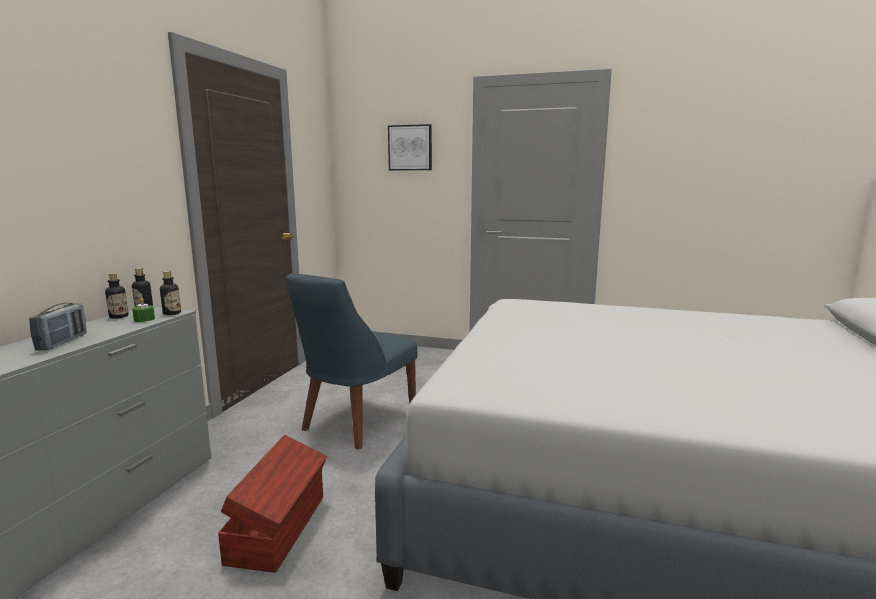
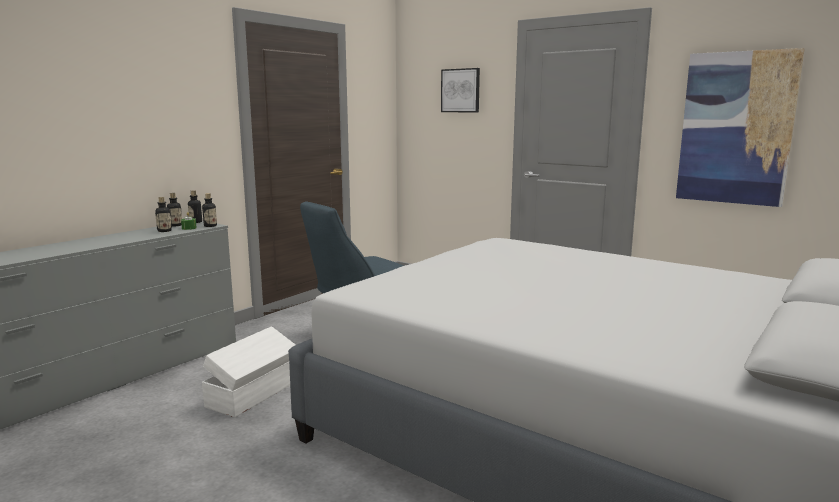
camera: 20 degrees right, 0 degrees up
(62, 342) = (128, 237): radio -> none
(111, 326) = (164, 231): none -> bottle
(279, 528) = (254, 394): brown storage box -> white storage box
(692, 183) = (736, 128): none -> picture

